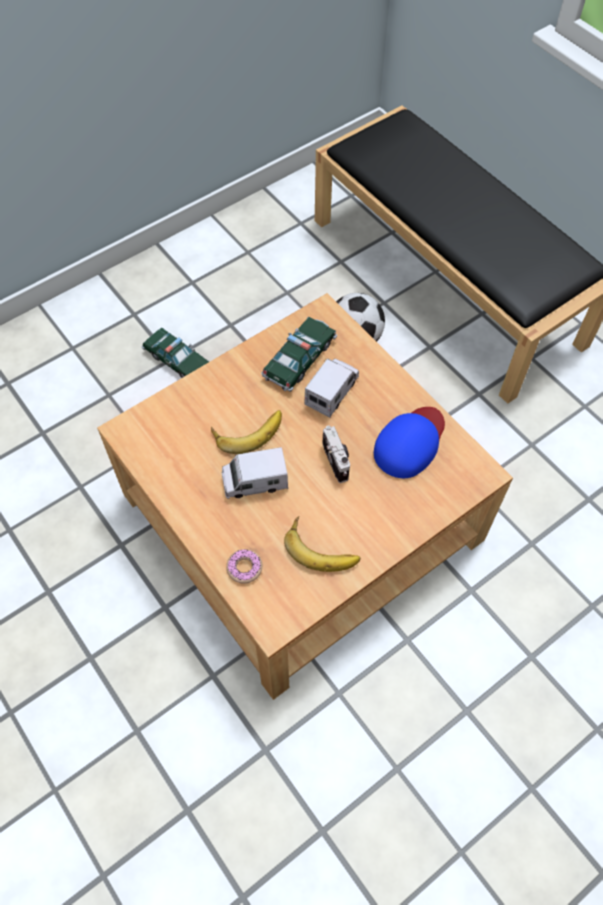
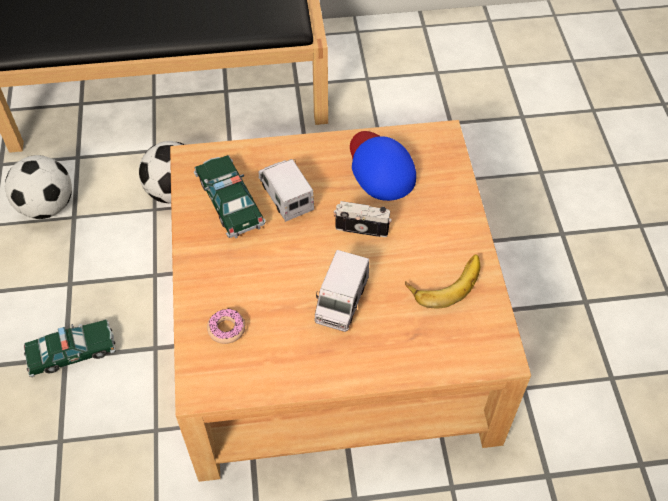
camera: 60 degrees left, 5 degrees down
(244, 568) = (429, 352): donut -> donut (226, 329)
(247, 430) = (280, 280): banana -> none
(284, 271) = (47, 207): none -> football

